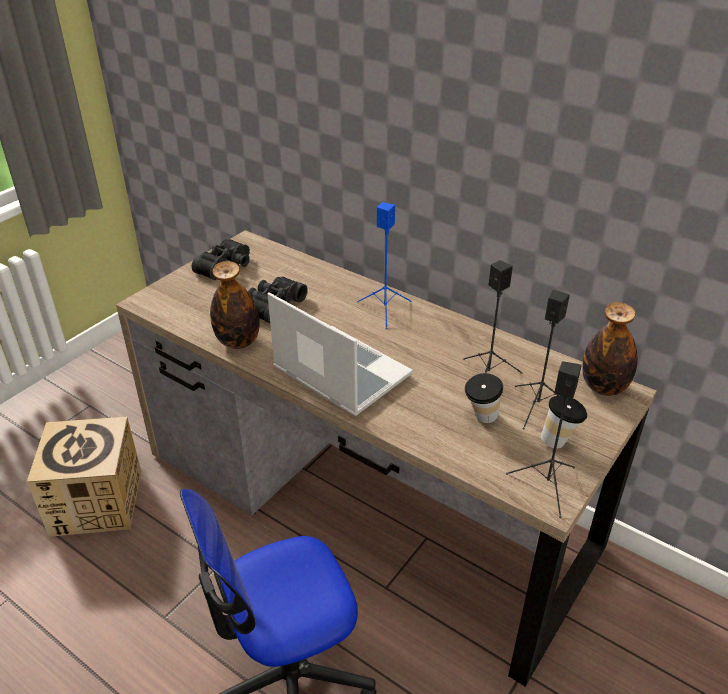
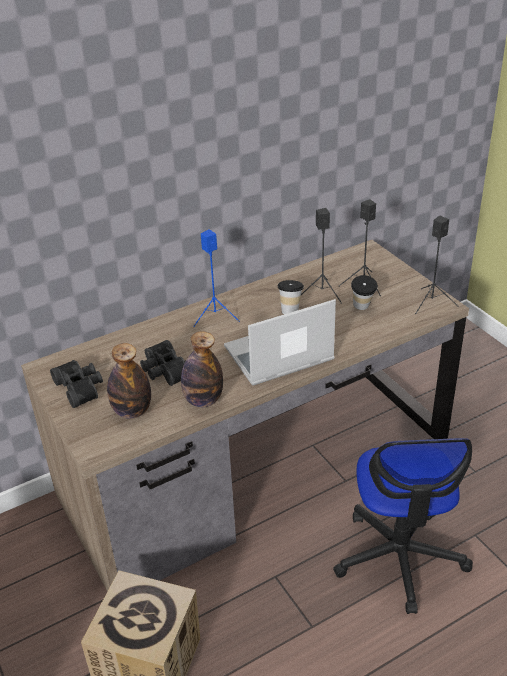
camera: 65 degrees left, 0 degrees up
(559, 441) = (397, 286): cup -> cup (290, 310)
(603, 387) = (359, 255): bottle -> bottle (132, 411)

